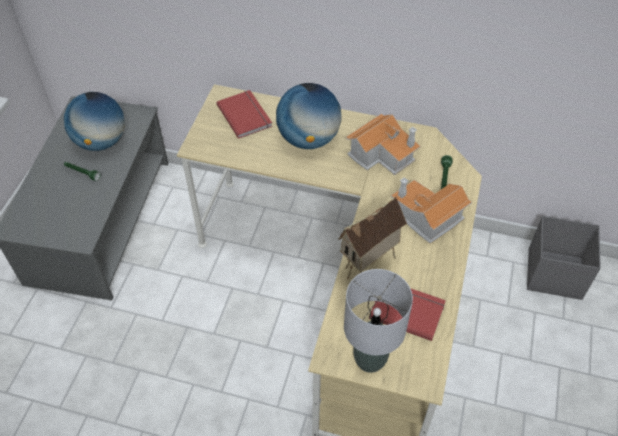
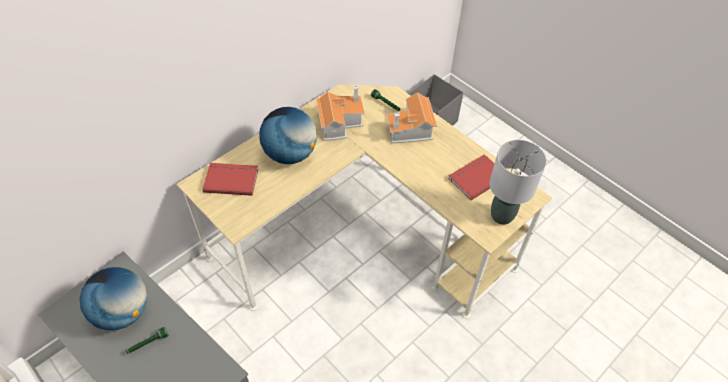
camera: 60 degrees left, 0 degrees up
(369, 268) = (431, 179): toy house -> none

